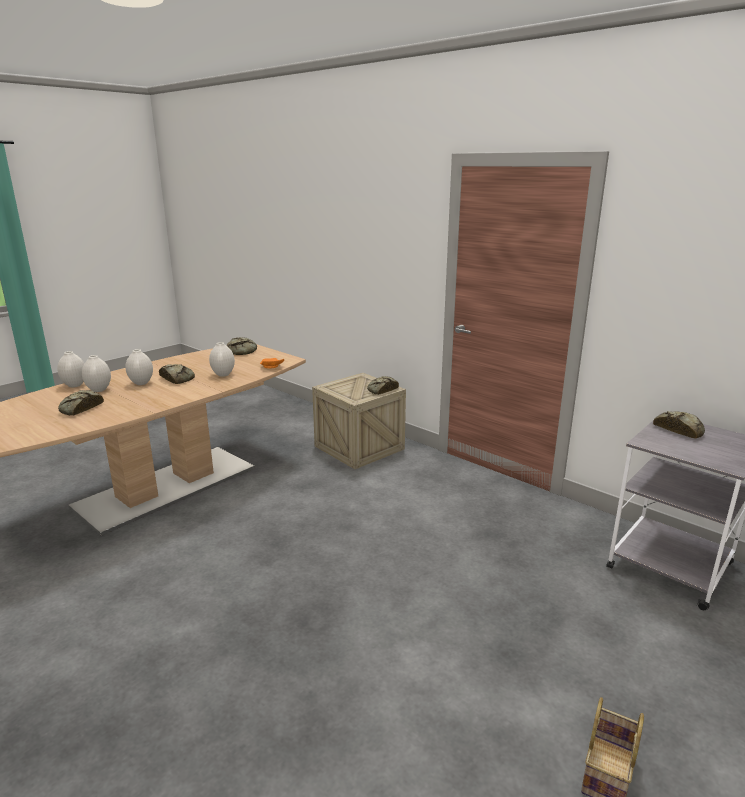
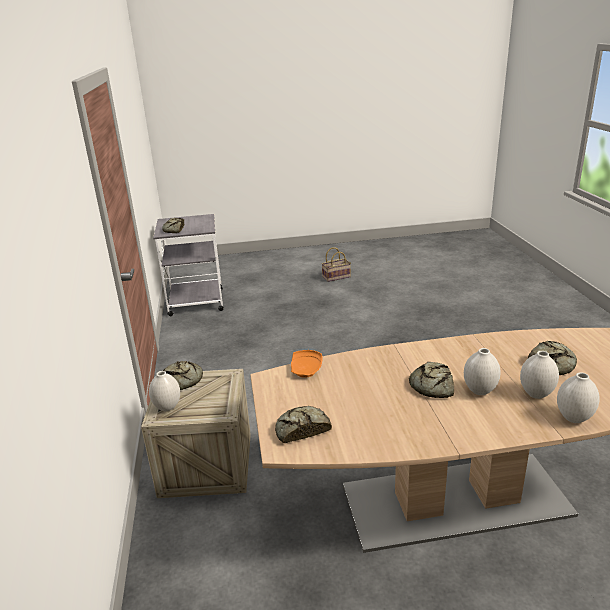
camera: 140 degrees left, 5 degrees up
(223, 374) = (372, 374): white vase -> white vase (167, 407)

